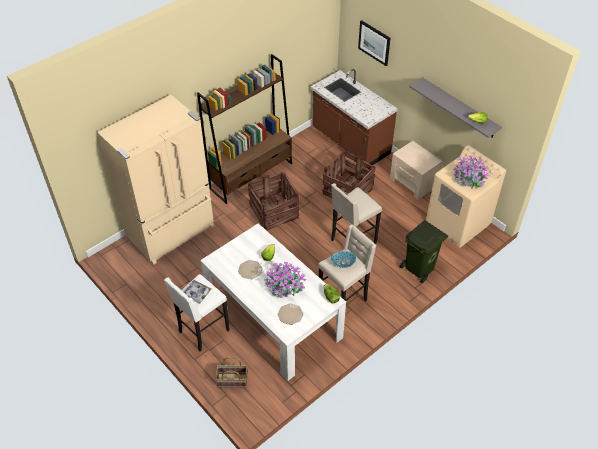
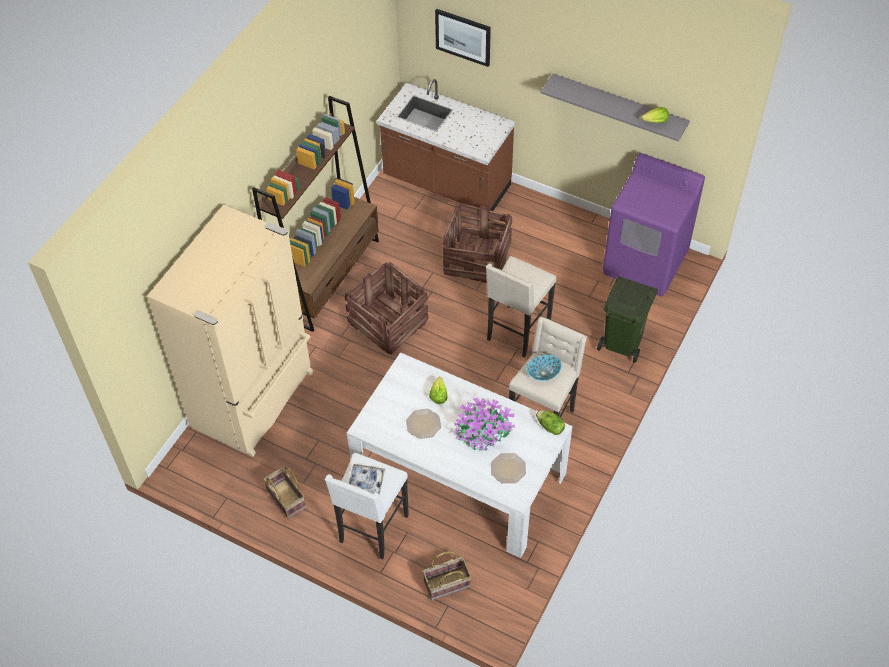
camera: 20 degrees left, 5 degrees up
(160, 295) = (285, 499): none -> basket
(413, 182) = (561, 219): beige nightstand -> none
(457, 224) = (645, 263): beige washing machine -> purple washing machine
(468, 180) = (660, 204): potted plant -> none

